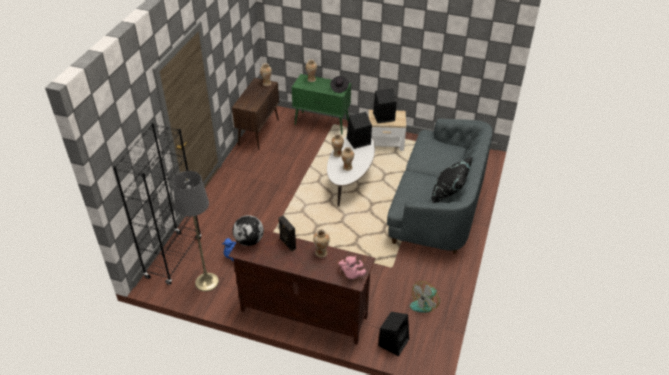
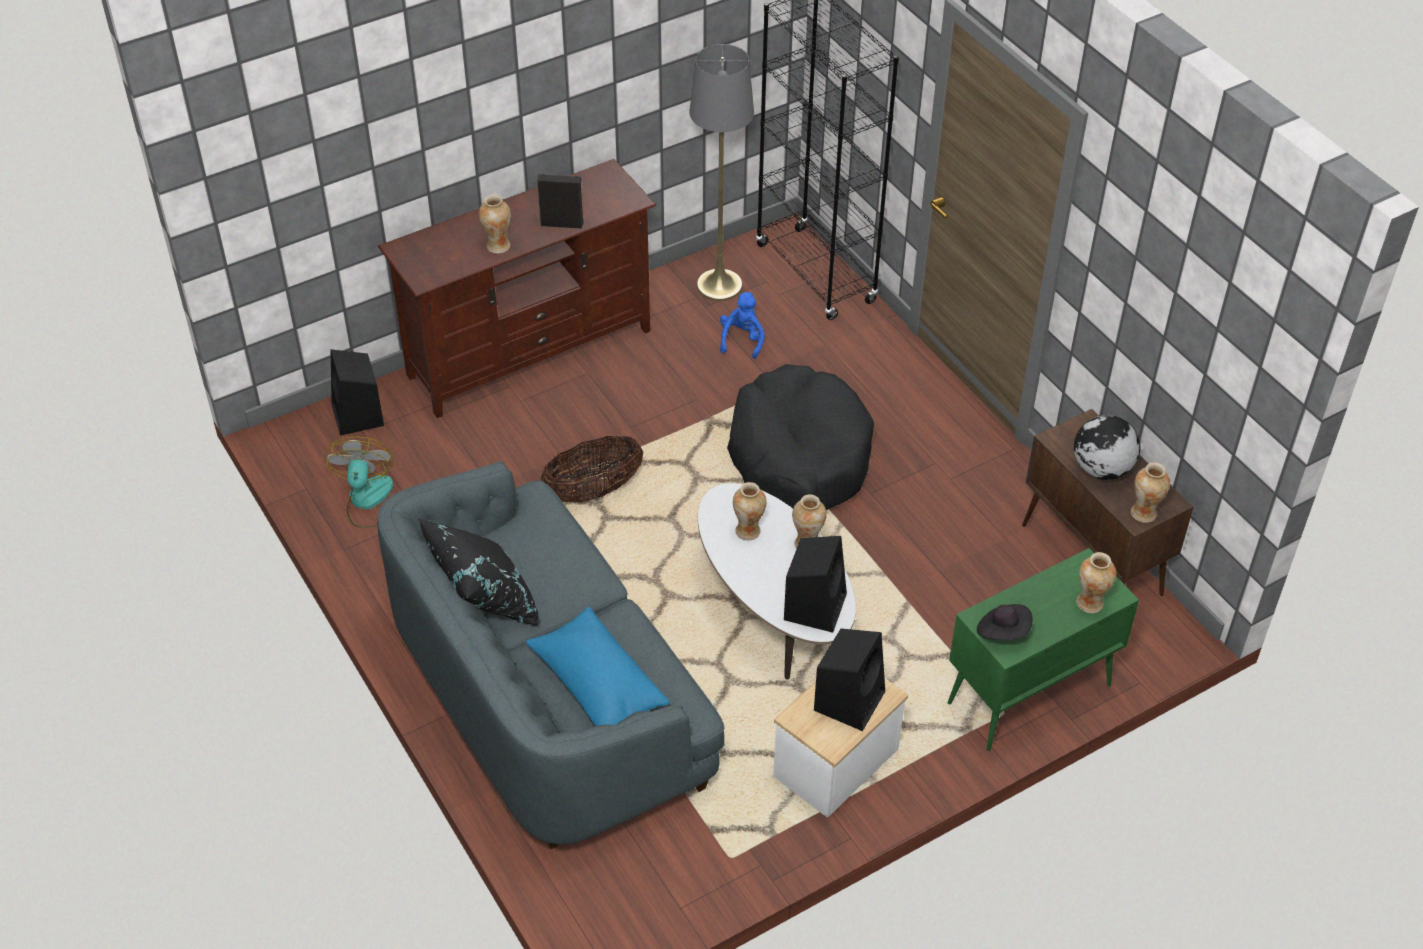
camera: 130 degrees right, 5 degrees up
(249, 241) = (617, 190): globe -> globe (1101, 469)
(280, 209) = (799, 456): none -> black dog bed
(351, 248) = (593, 491): none -> basket
(351, 274) = (418, 252): pink plush toy -> none
(443, 153) = (597, 684): none -> blue pillow

